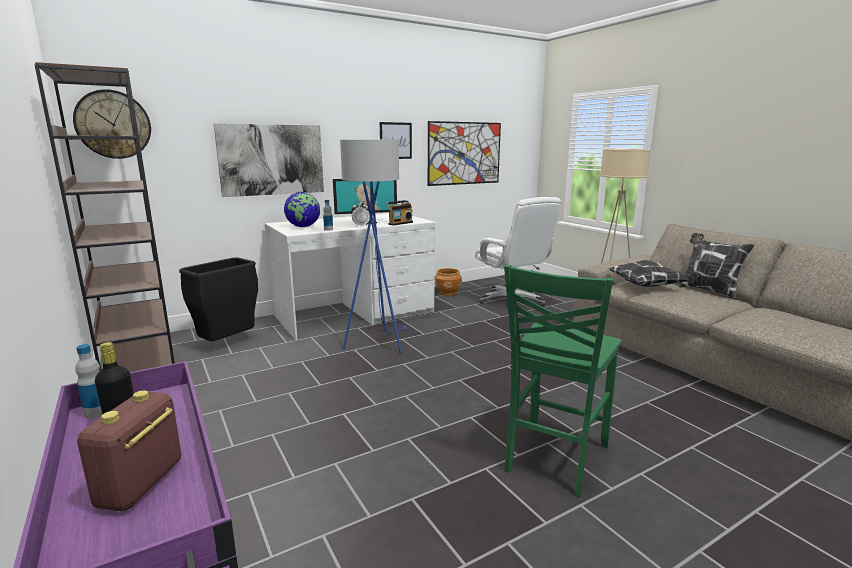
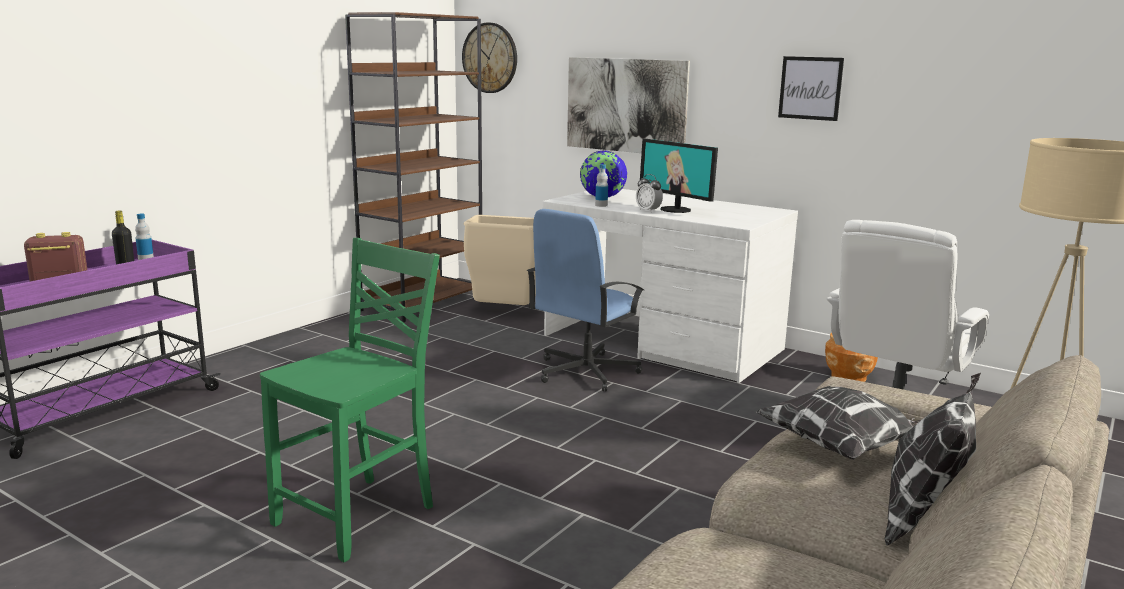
camera: 65 degrees right, 0 degrees up
(228, 344) = (504, 314): black trash can -> beige trash can
(377, 342) = (585, 372): blue floor lamp -> blue office chair
(399, 223) = (700, 219): radio -> none
(464, 153) = (963, 120): picture -> none
(554, 458) = (359, 516): green chair -> green chair turned 120 degrees clockwise

